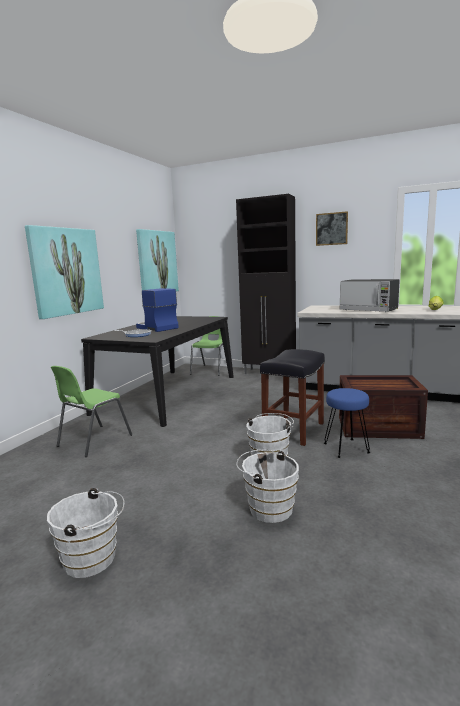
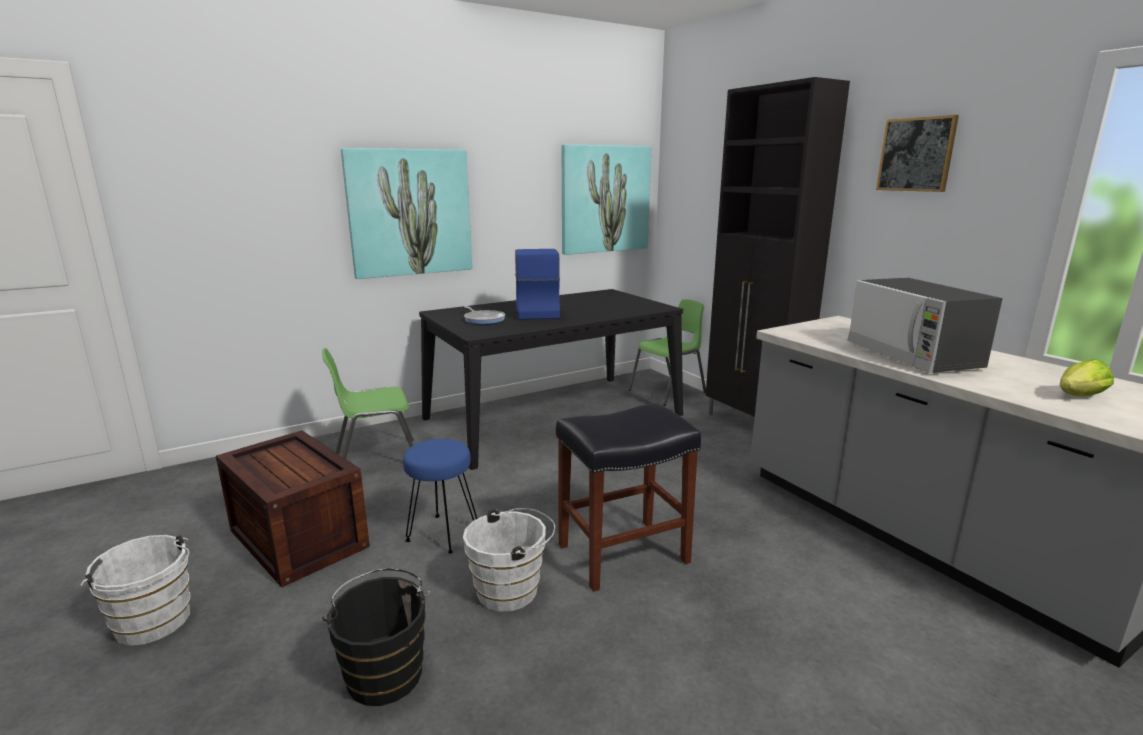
camera: 35 degrees right, 5 degrees up
(267, 507) = (385, 671): white bucket -> black bucket
(346, 448) = (649, 632): blue stool -> blue stool (442, 534)
(377, 427) = (776, 618): crate -> crate (298, 537)

